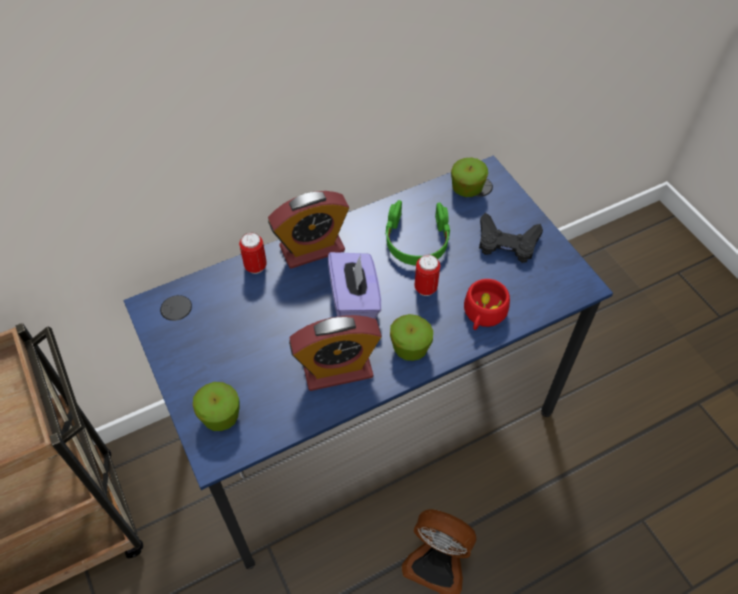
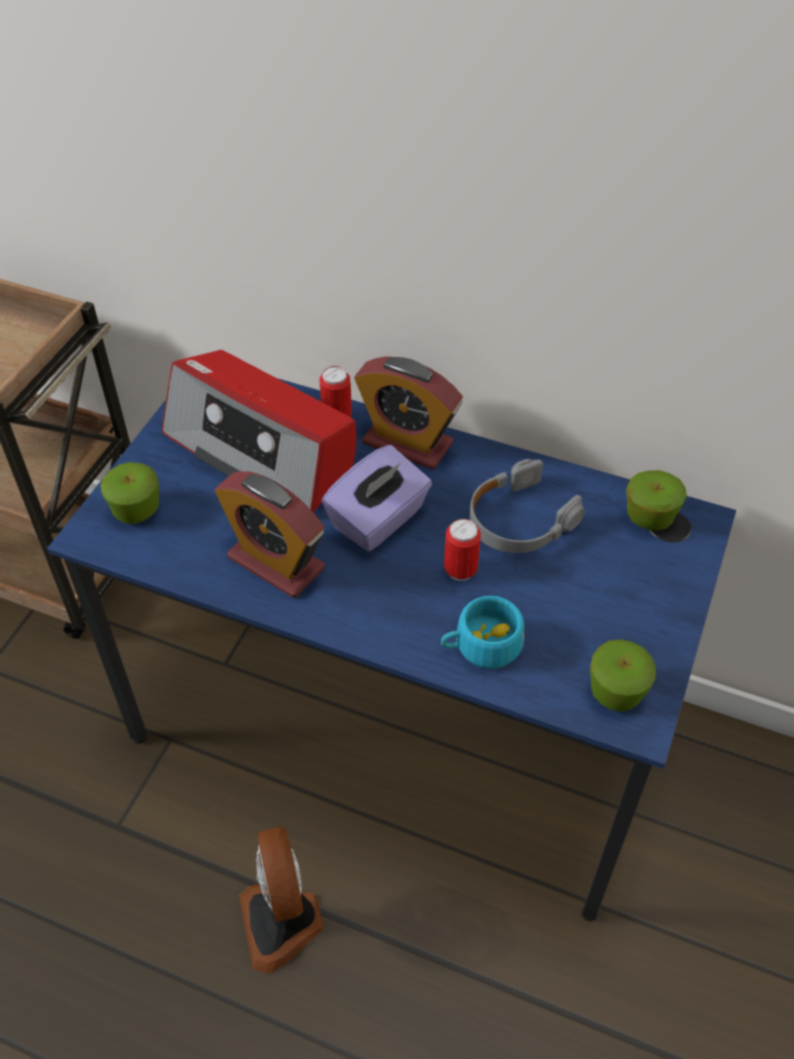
camera: 50 degrees right, 5 degrees down
(242, 319) = (262, 450): none -> radio
(410, 348) = (365, 607): apple -> apple (616, 691)
(416, 240) = (519, 520): green headphones -> grey headphones
(483, 315) = (481, 646): red cup -> turquoise cup
(507, 242) = (614, 605): black game controller -> none

